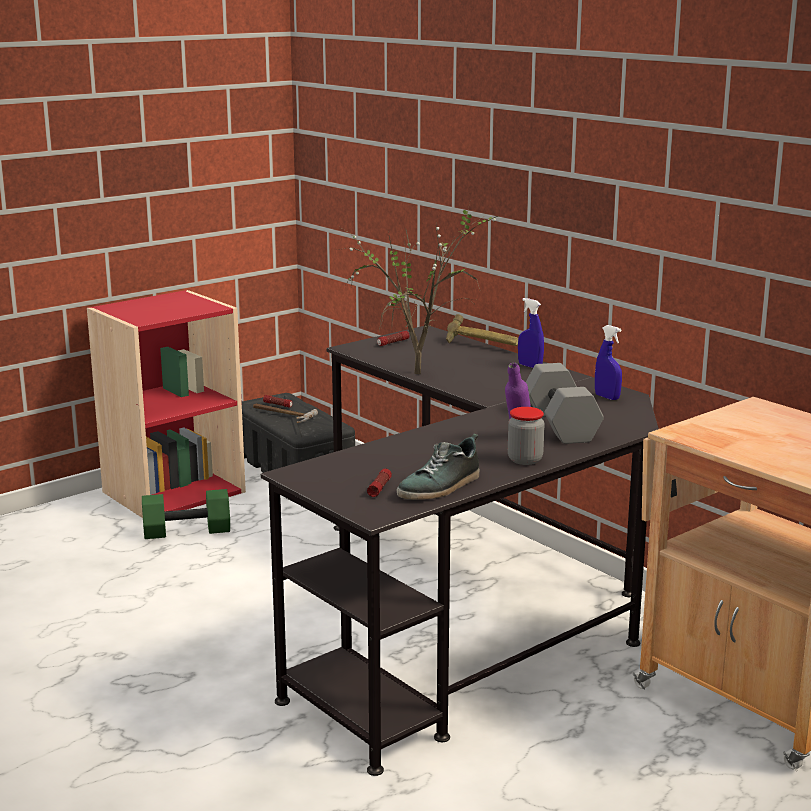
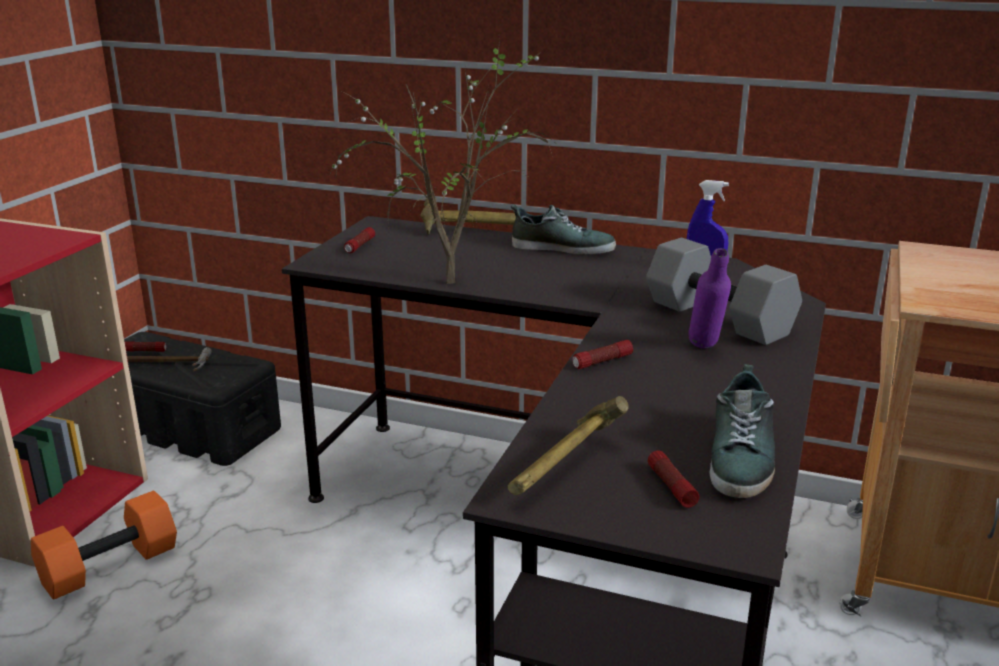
camera: 30 degrees left, 5 degrees up
(188, 530) = (110, 564): green dumbbell -> orange dumbbell
(335, 469) = (563, 469): none -> hammer
(441, 430) = (602, 362): none -> flashlight
(525, 460) = (765, 381): jar -> none
(530, 366) = (562, 247): blue spray bottle -> shoe

